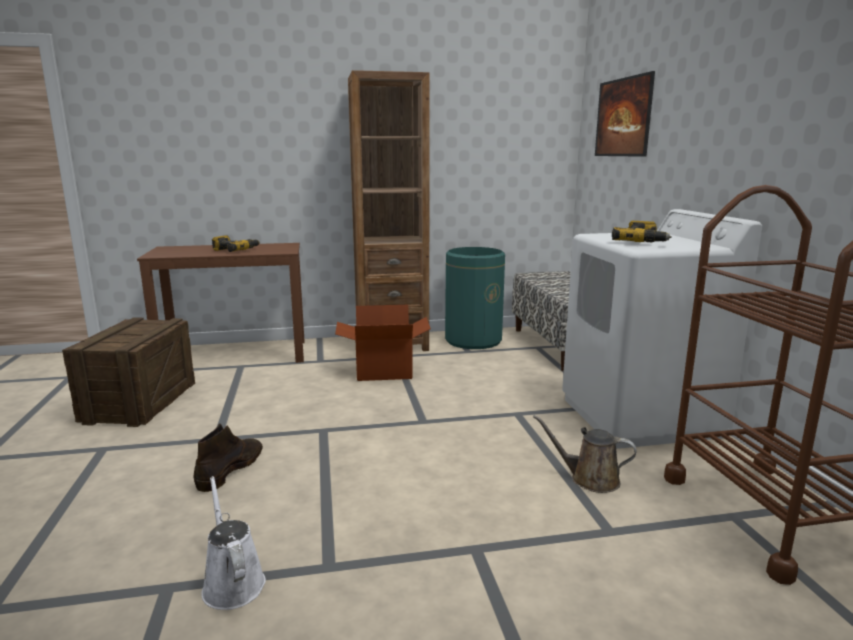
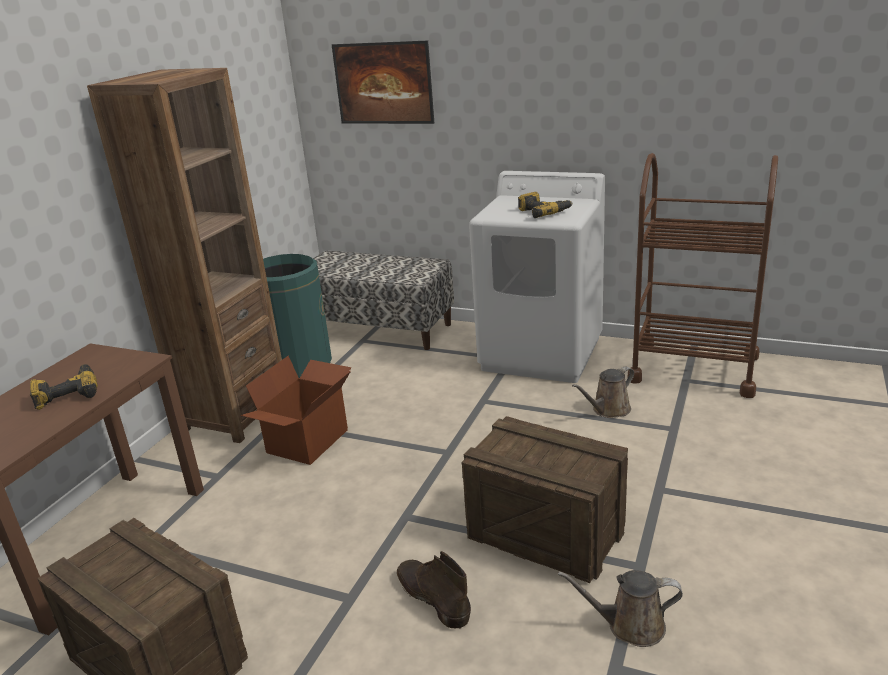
camera: 55 degrees left, 10 degrees up
(232, 582) = (630, 625): white watering can -> brown watering can
(345, 498) = (547, 533): none -> crate

